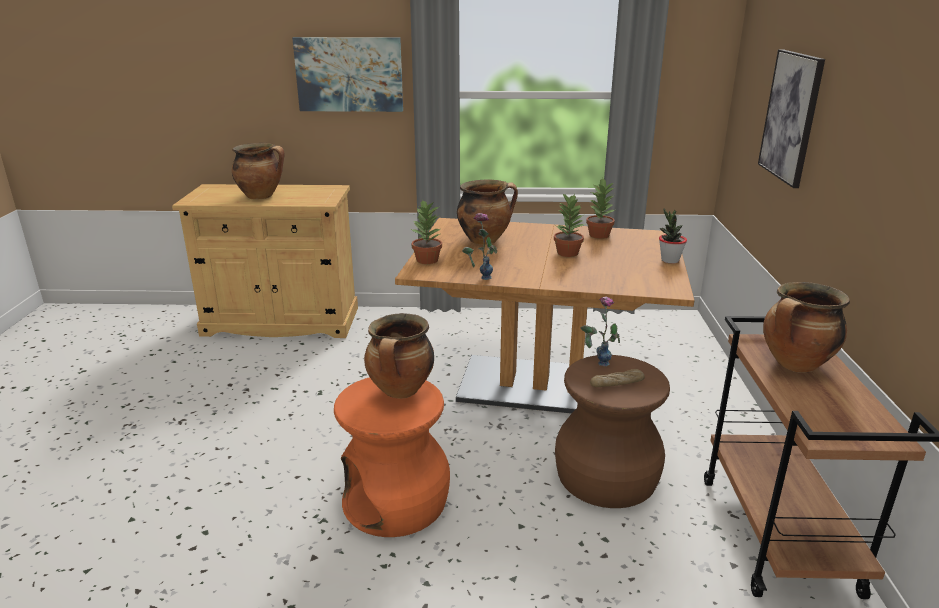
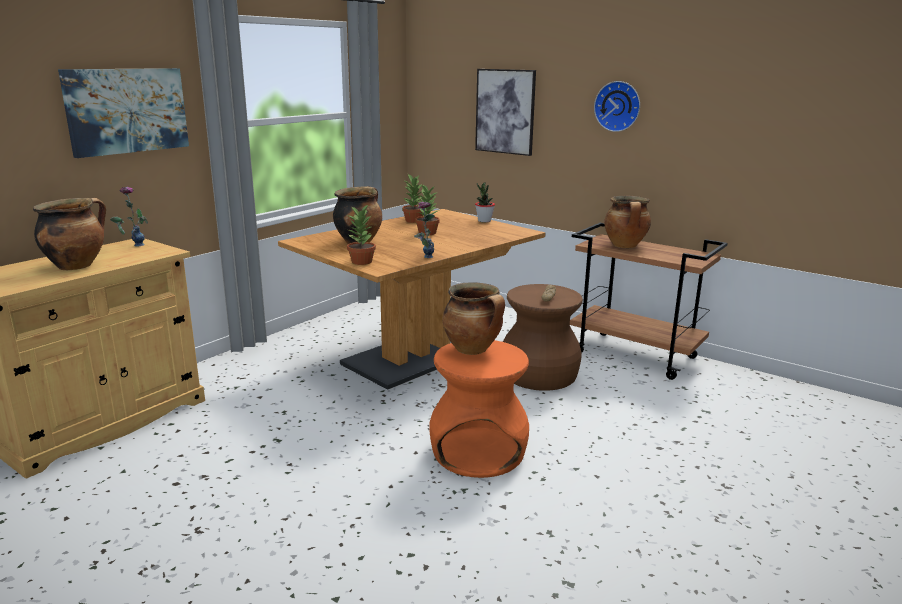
camera: 55 degrees left, 5 degrees down
(597, 360) = (516, 292): vase -> vase (132, 245)
(887, 136) = (618, 106): none -> wall clock

